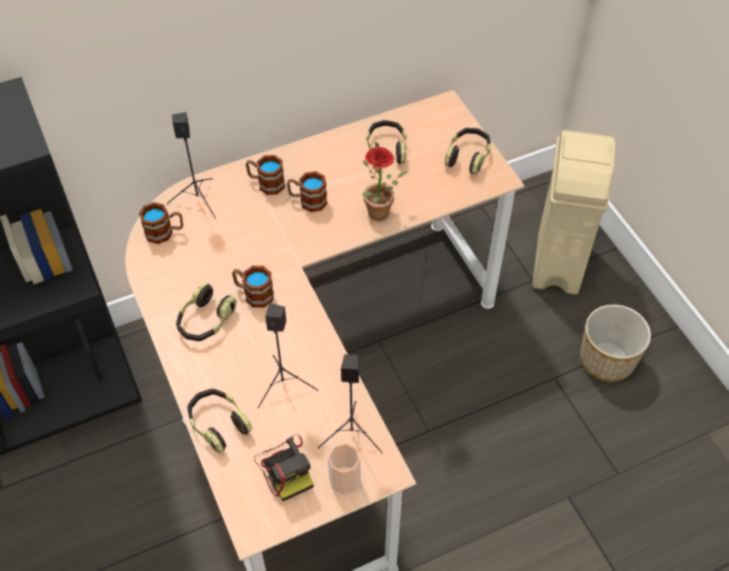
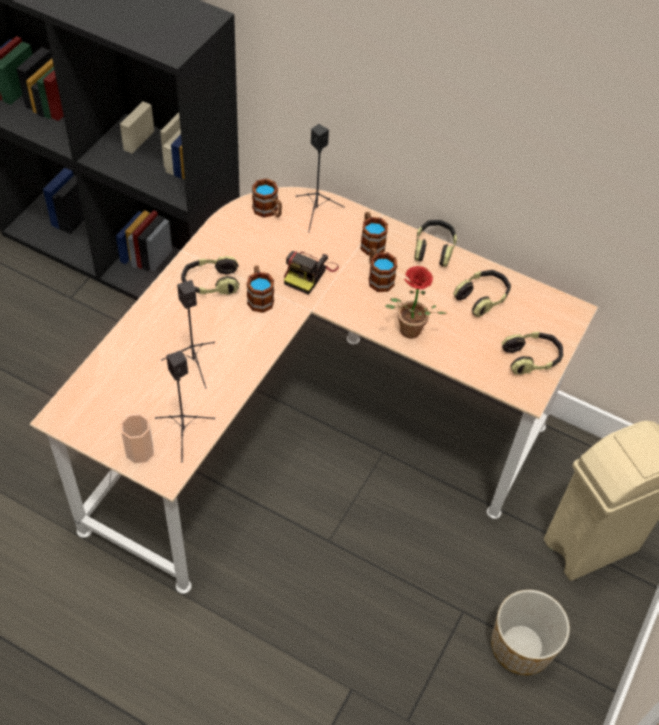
camera: 50 degrees right, 0 degrees up
(218, 424) = (129, 344): headphones -> headphones (434, 248)
(286, 468) = (123, 407): camera -> camera (309, 273)

